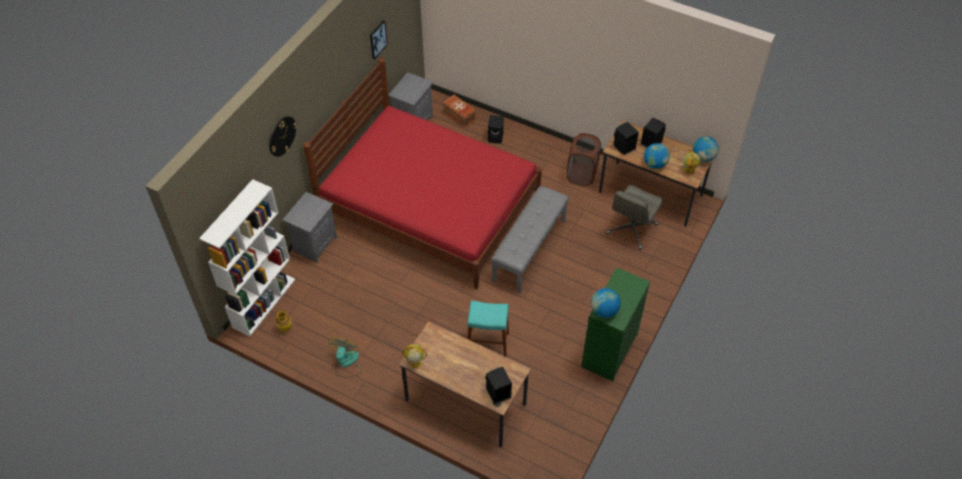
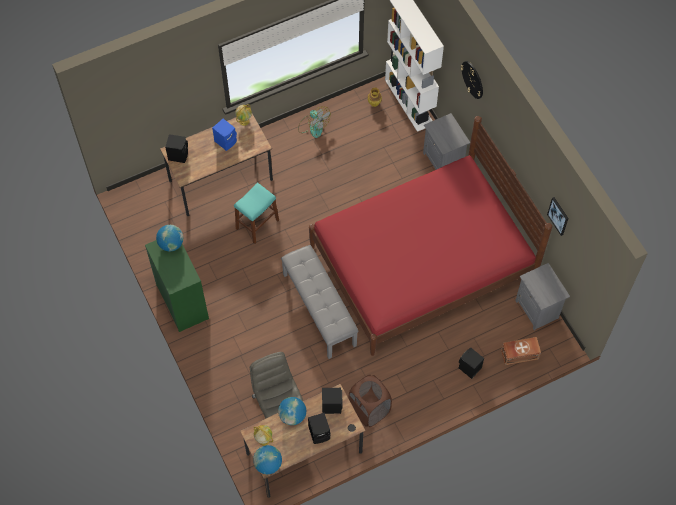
camera: 125 degrees right, 10 degrees up
(449, 363) = (226, 141): none -> blue speaker

